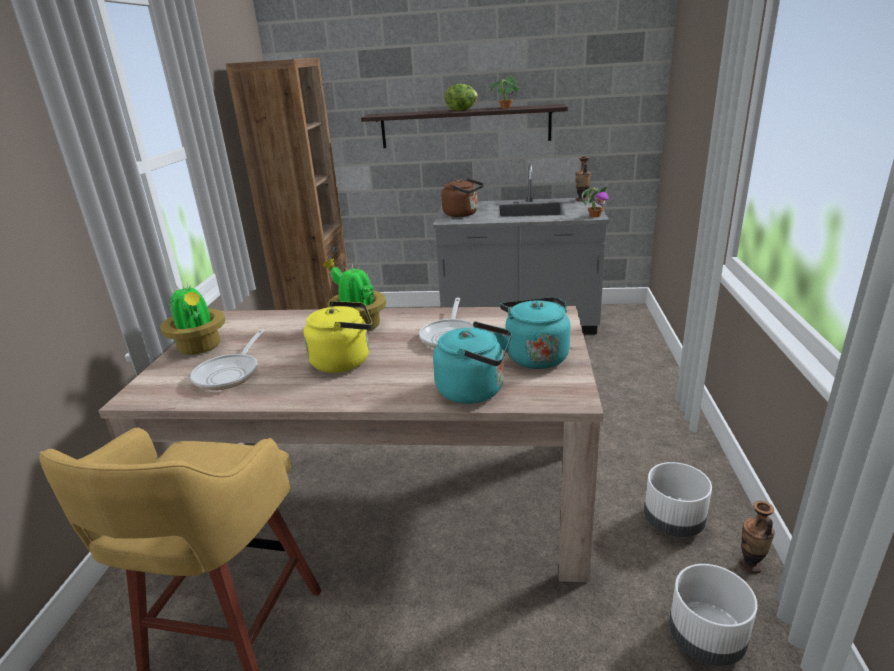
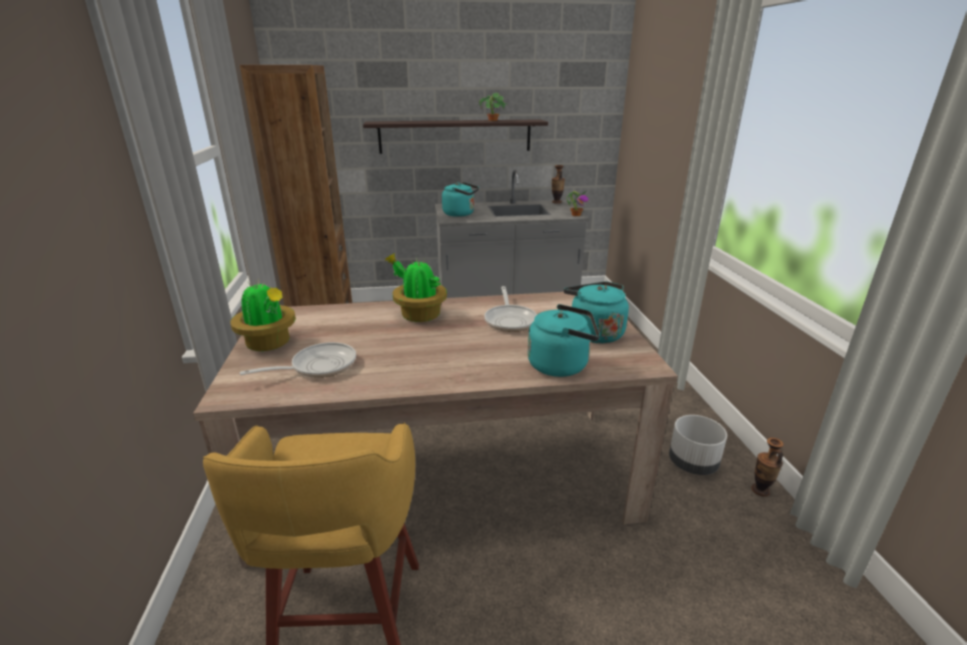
camera: 15 degrees left, 0 degrees up
(230, 373) = (318, 366): frying pan -> frying pan turned 120 degrees counterclockwise
(345, 361) = (426, 347): yellow kettle -> none
(461, 110) = (455, 121): lettuce -> none
(463, 214) = (461, 214): brown kettle -> turquoise kettle
(705, 639) = (751, 553): white planter -> none

